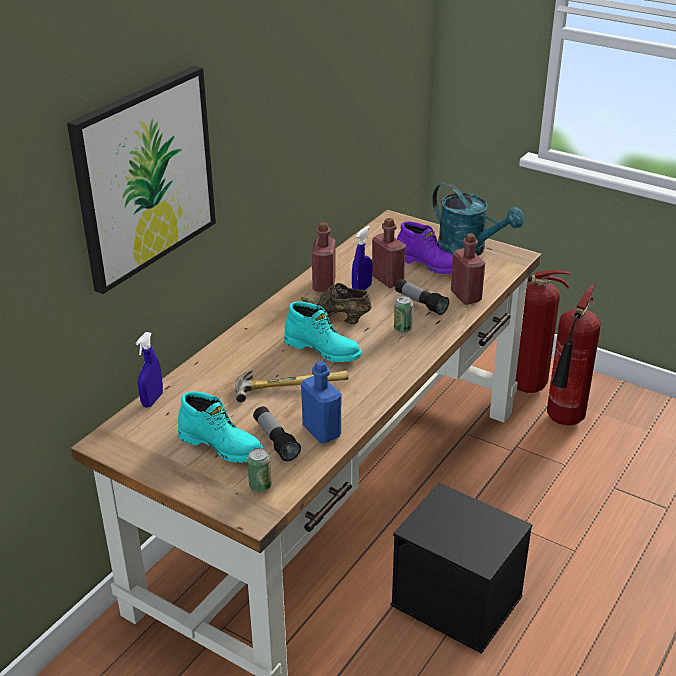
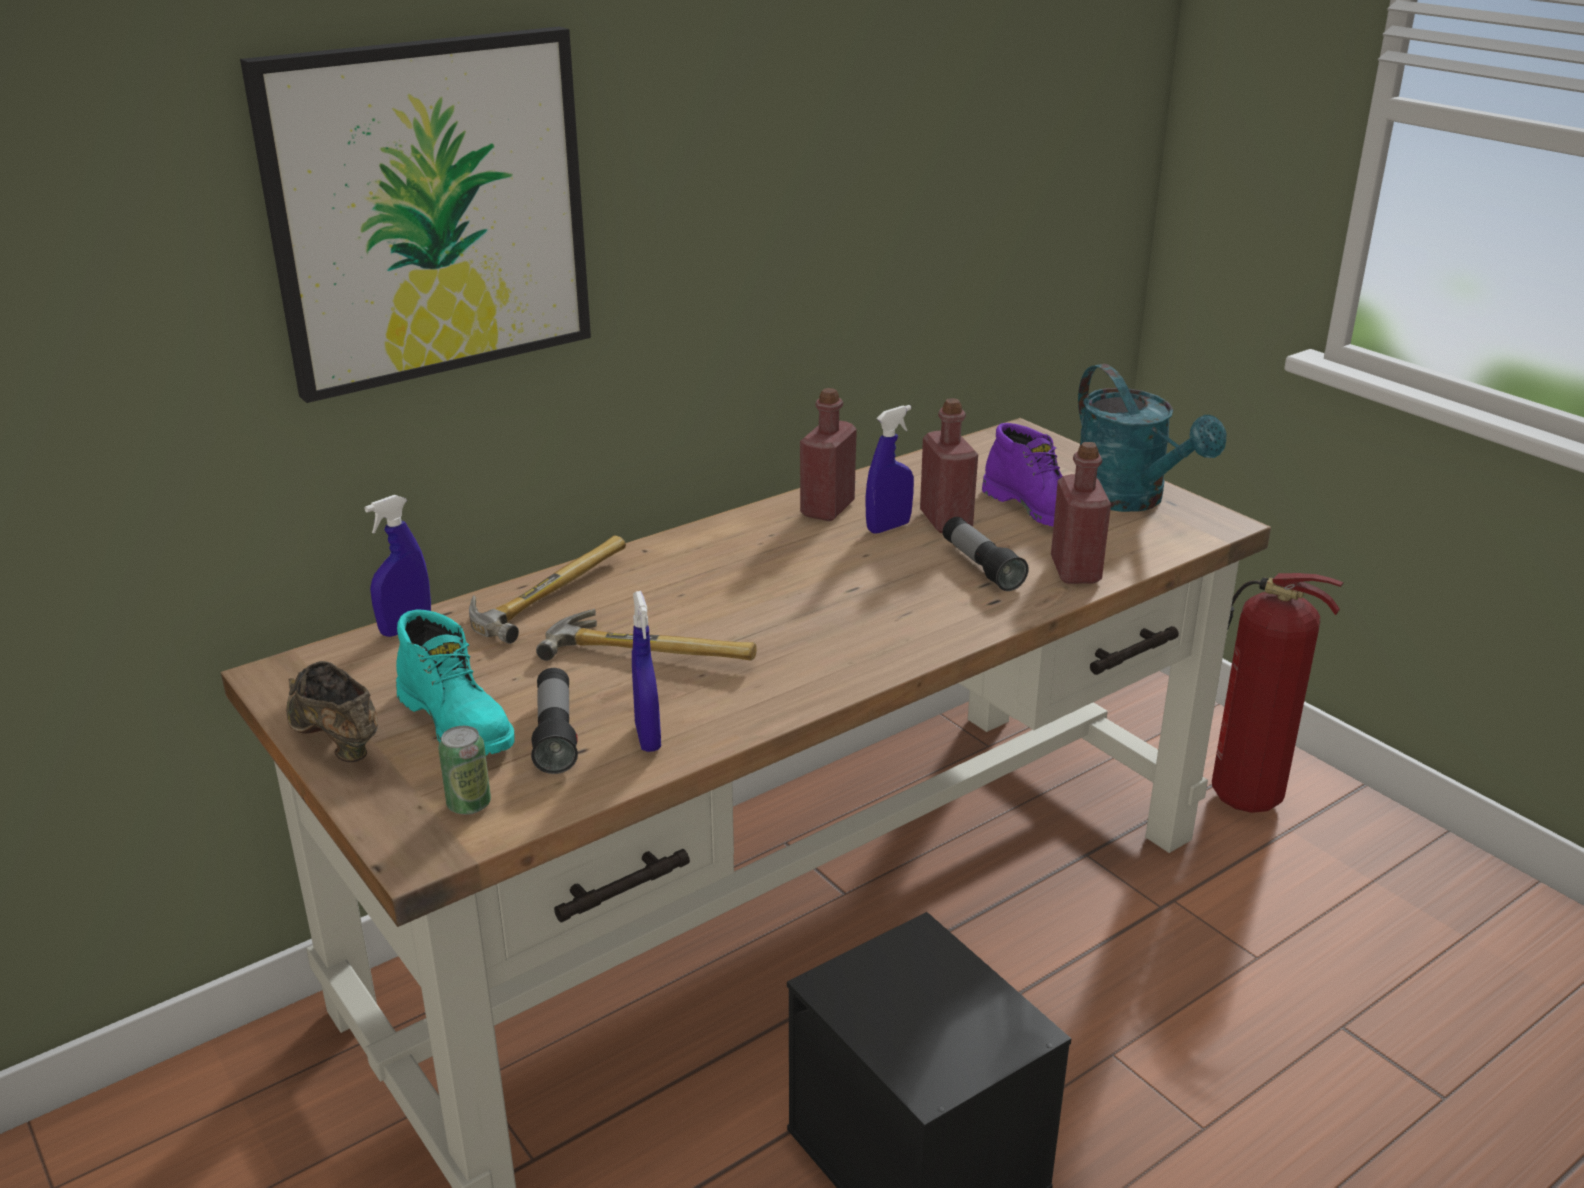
camera: 20 degrees right, 5 degrees down
(212, 364) = (545, 593): none -> hammer
(321, 431) = (648, 737): blue bottle -> blue spray bottle
(323, 349) = (751, 607): turquoise boot -> none
(338, 317) = (814, 562): brown shoe -> brown shoe (334, 740)
(402, 328) = (919, 600): can -> none
(564, 421) = (1290, 878): fire extinguisher -> none

